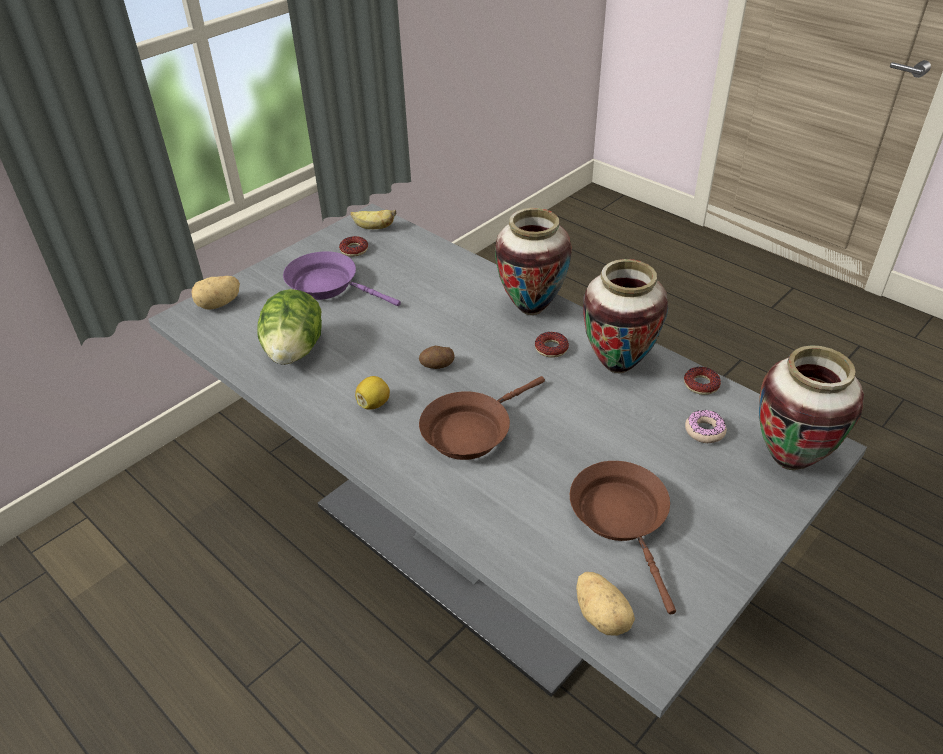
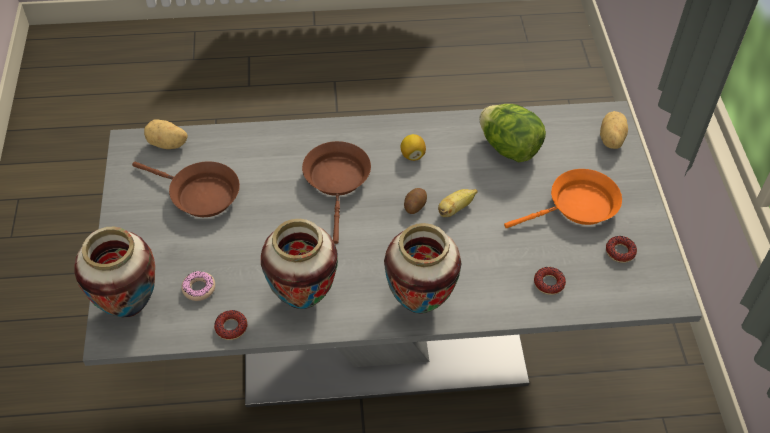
camera: 130 degrees right, 10 degrees up
(328, 285) = (577, 207): purple frying pan -> orange frying pan
(373, 228) = (648, 286): banana -> banana (455, 209)
(551, 348) = (362, 277): donut -> donut (549, 283)

